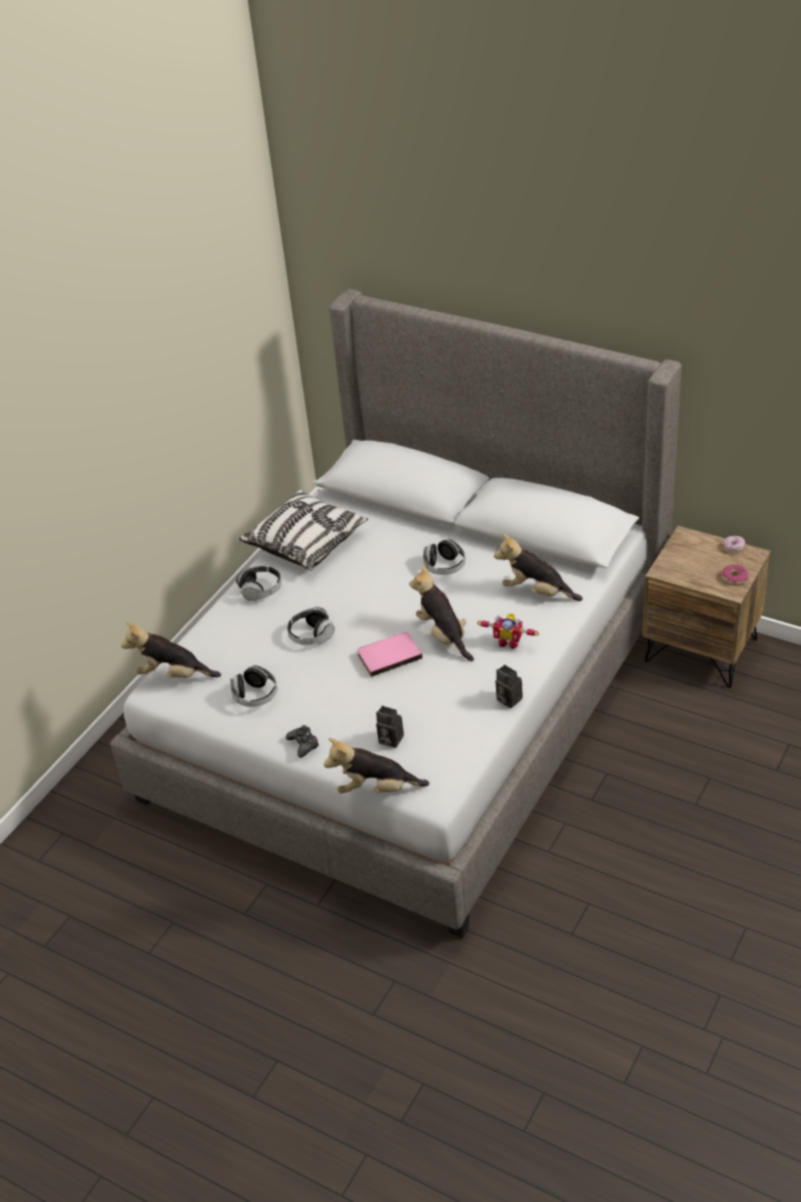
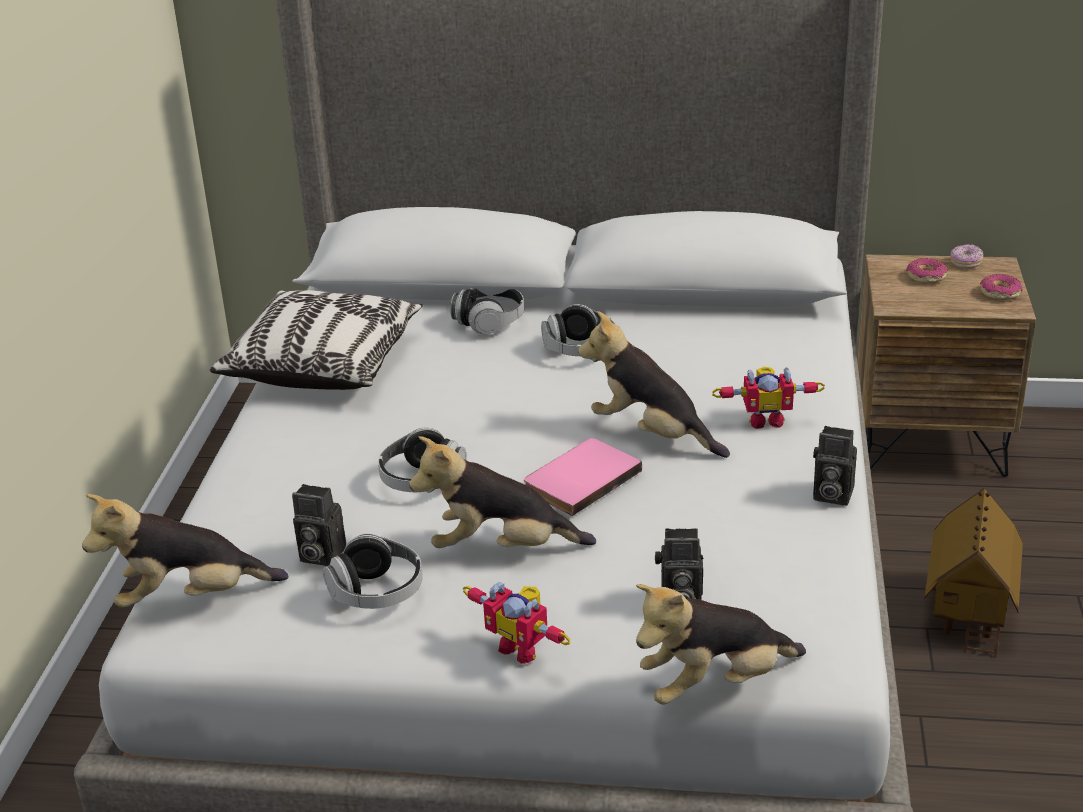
camera: 25 degrees left, 10 degrees down
(240, 667) = (319, 555): none -> camera
(261, 590) = (284, 440): headphones -> headphones (489, 322)
(303, 744) = (522, 647): black game controller -> toy robot
(536, 592) = (752, 352): plush toy -> plush toy (501, 548)
(639, 769) = (970, 609): none -> toy house
(699, 553) = (926, 277): none -> donut

